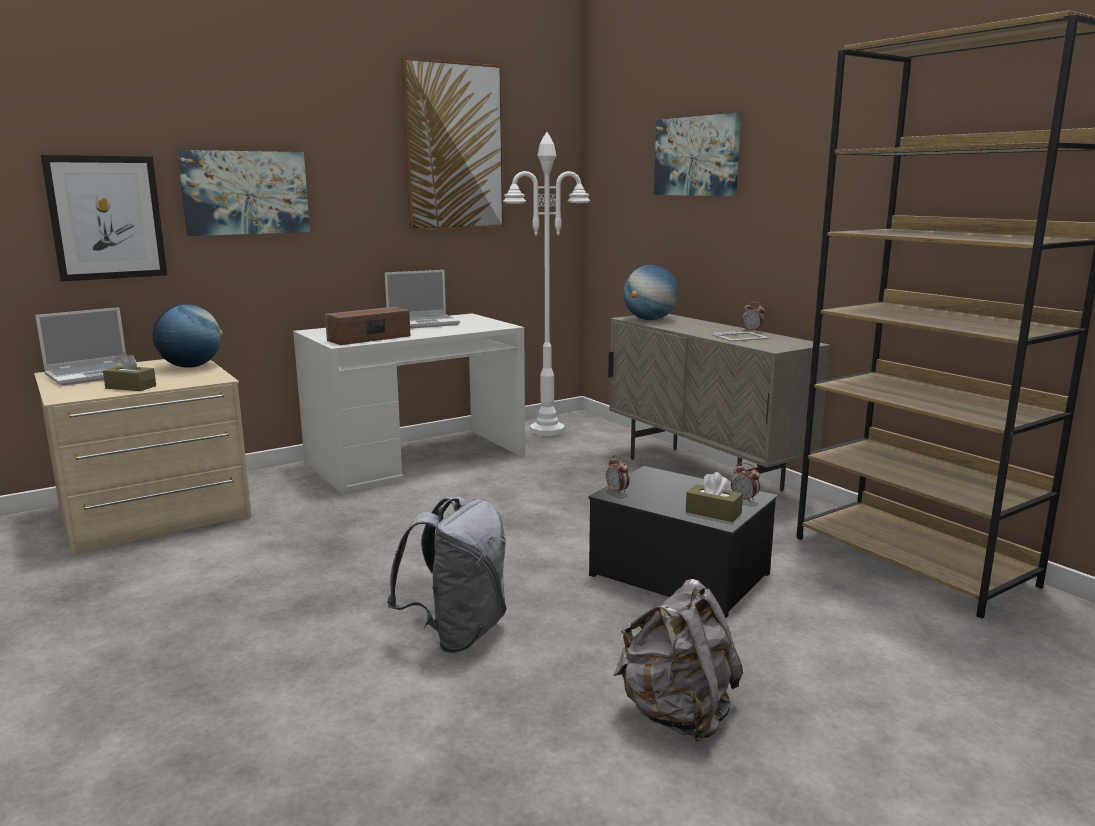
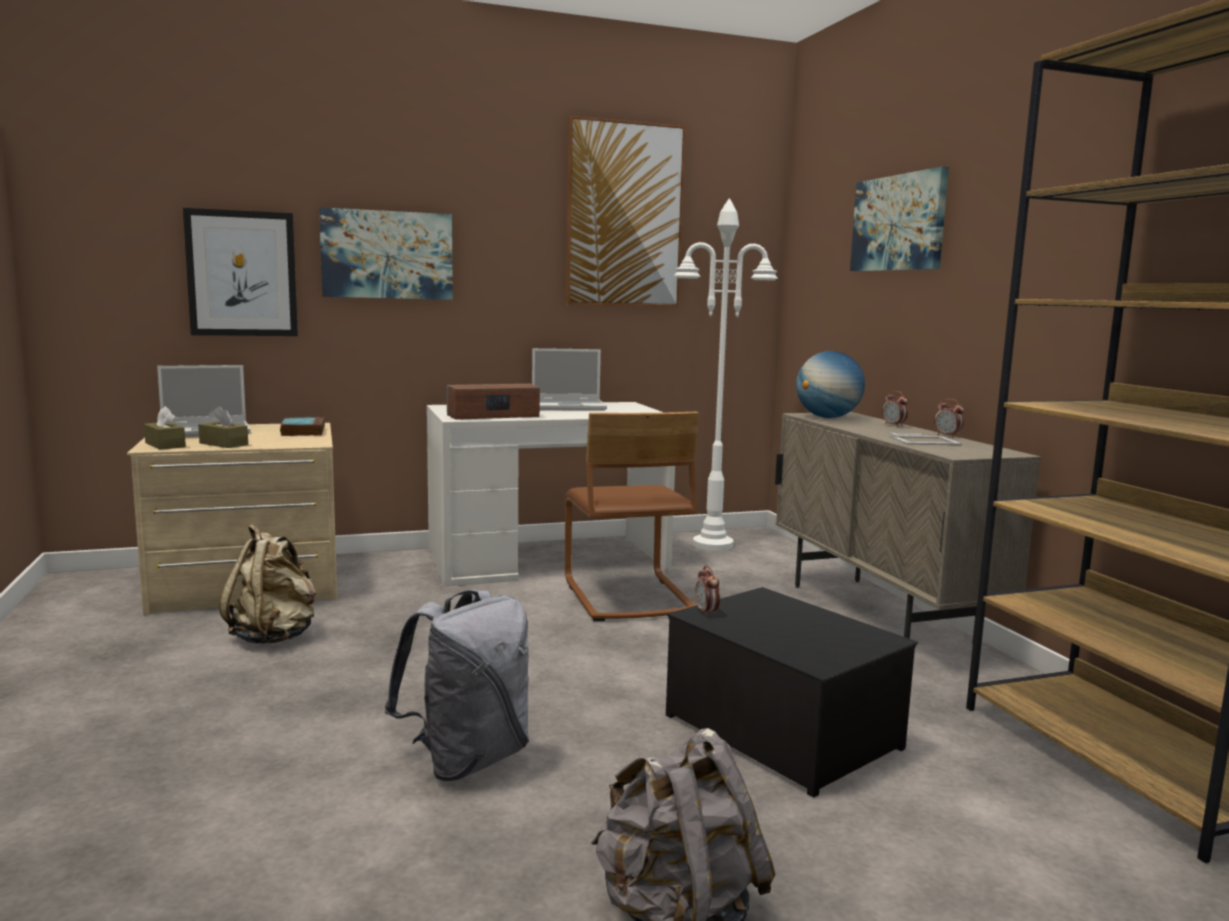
camera: 15 degrees right, 5 degrees down
(191, 366) = (303, 431): globe -> book
(218, 558) = (275, 637): none -> beige backpack
(503, 483) = (626, 596): none -> brown chair
(713, 512) = (813, 652): brown tissue box -> brown tissue box (165, 445)
(744, 499) = (867, 641): alarm clock -> alarm clock (894, 425)

